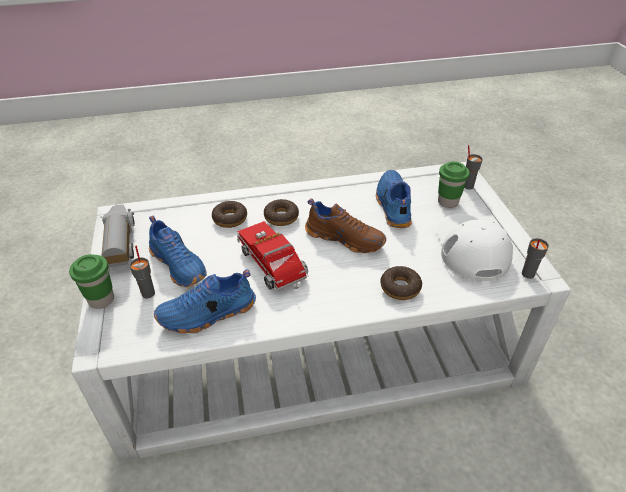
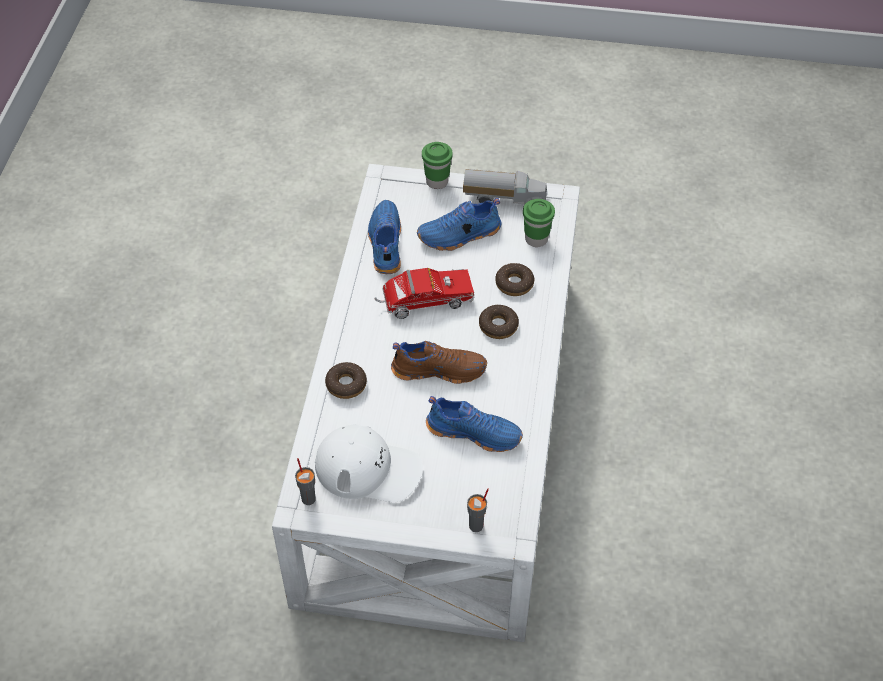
camera: 110 degrees right, 10 degrees up
(148, 293) = (432, 212): grey cup -> none
(345, 238) = (439, 369): brown shoe -> brown shoe turned 135 degrees counterclockwise
(448, 202) = (457, 490): green cup -> green cup (536, 239)

